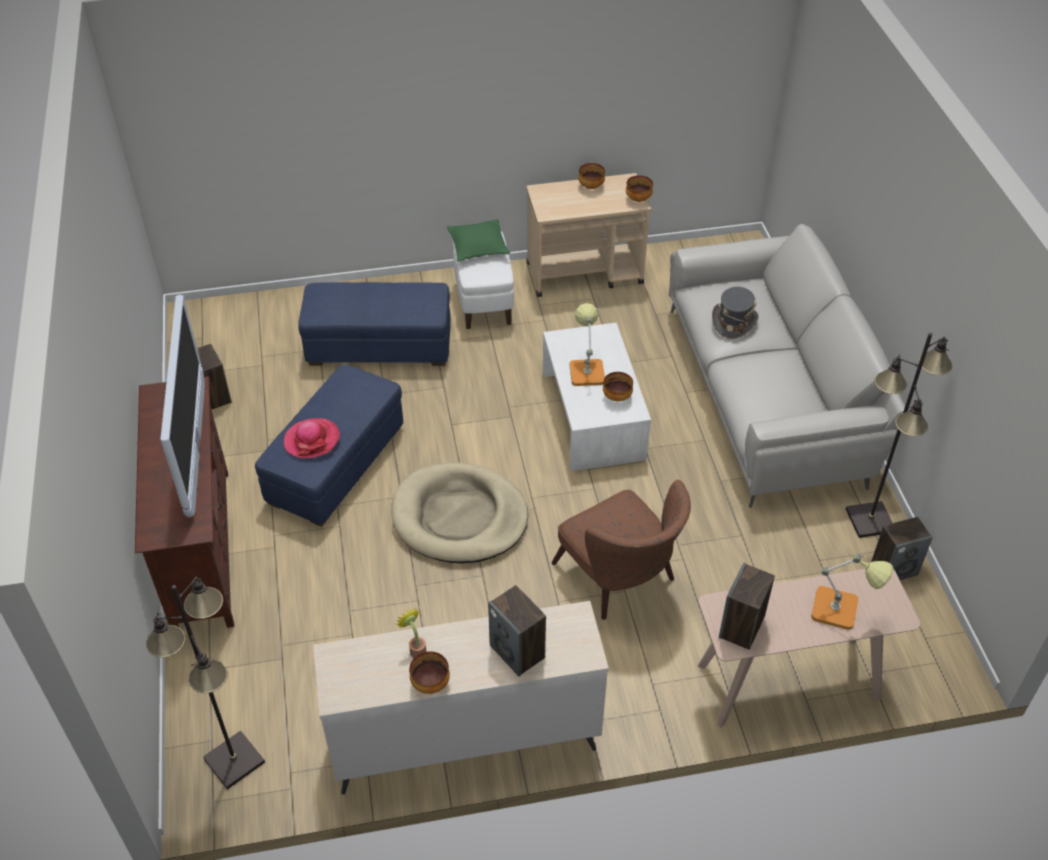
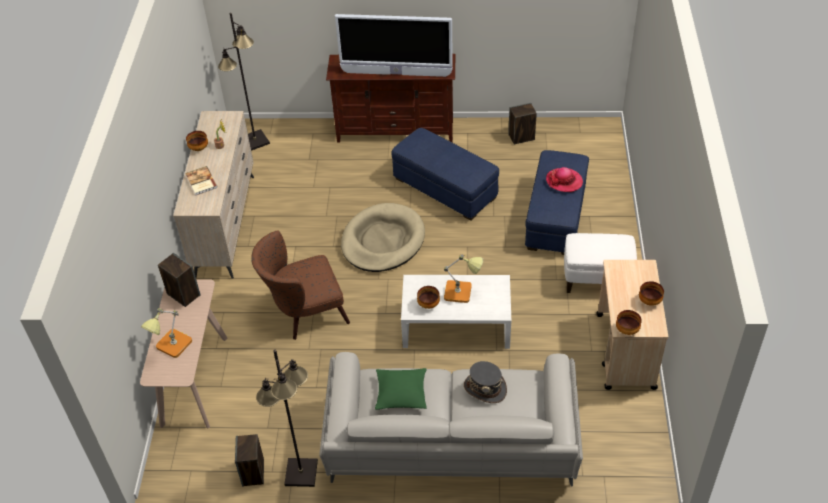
camera: 105 degrees right, 0 degrees up
(312, 440) = (429, 148): hat -> hat (564, 181)
(478, 246) = (612, 246): green pillow -> green pillow (401, 393)
(518, 652) = (201, 182): speaker -> book

